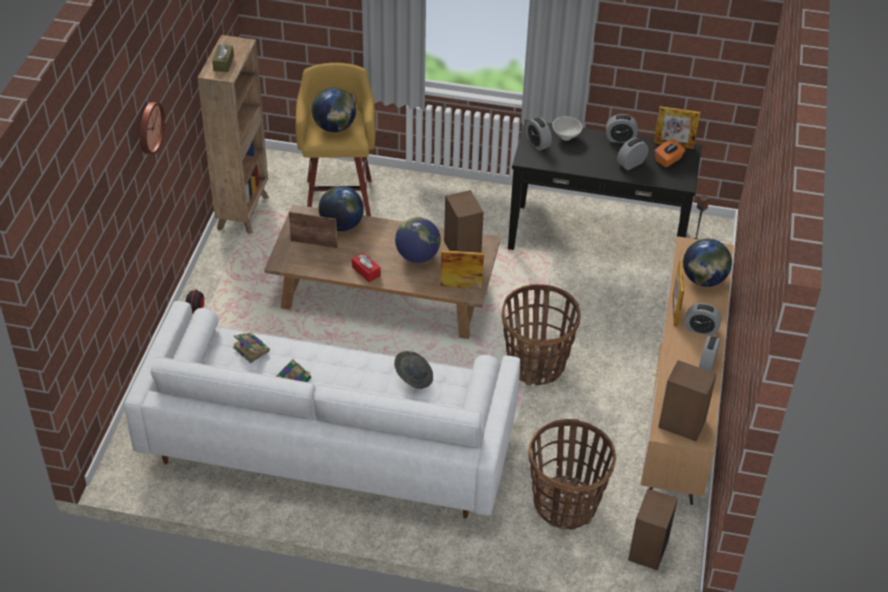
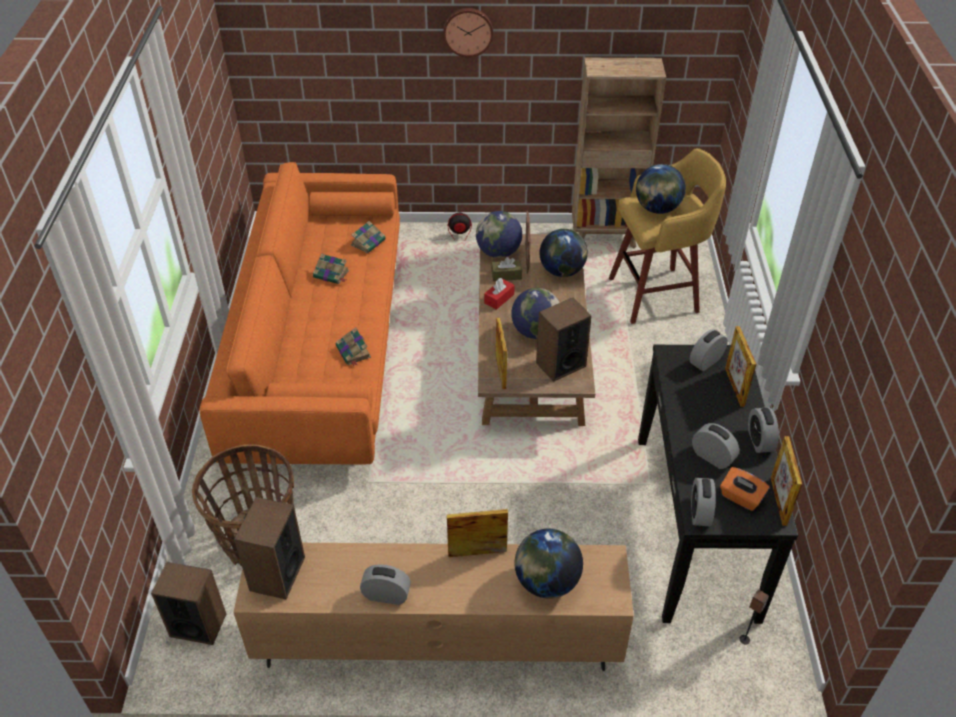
camera: 80 degrees right, 0 degrees up
(223, 63) = (614, 66): brown tissue box -> brown tissue box (506, 275)
(299, 261) = (498, 252): none -> globe
(329, 441) = (321, 346): white sofa -> orange sofa
(413, 376) = (353, 352): grey hat -> book
(536, 365) = (459, 489): basket -> none
(566, 136) = (734, 387): white bowl -> picture frame
(701, 329) = (449, 584): alarm clock -> alarm clock (700, 513)

